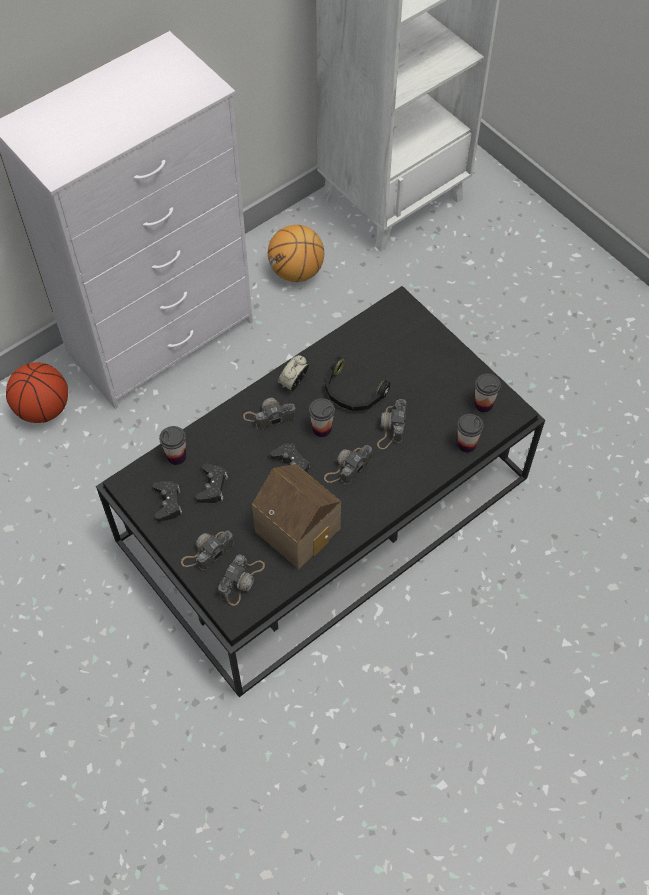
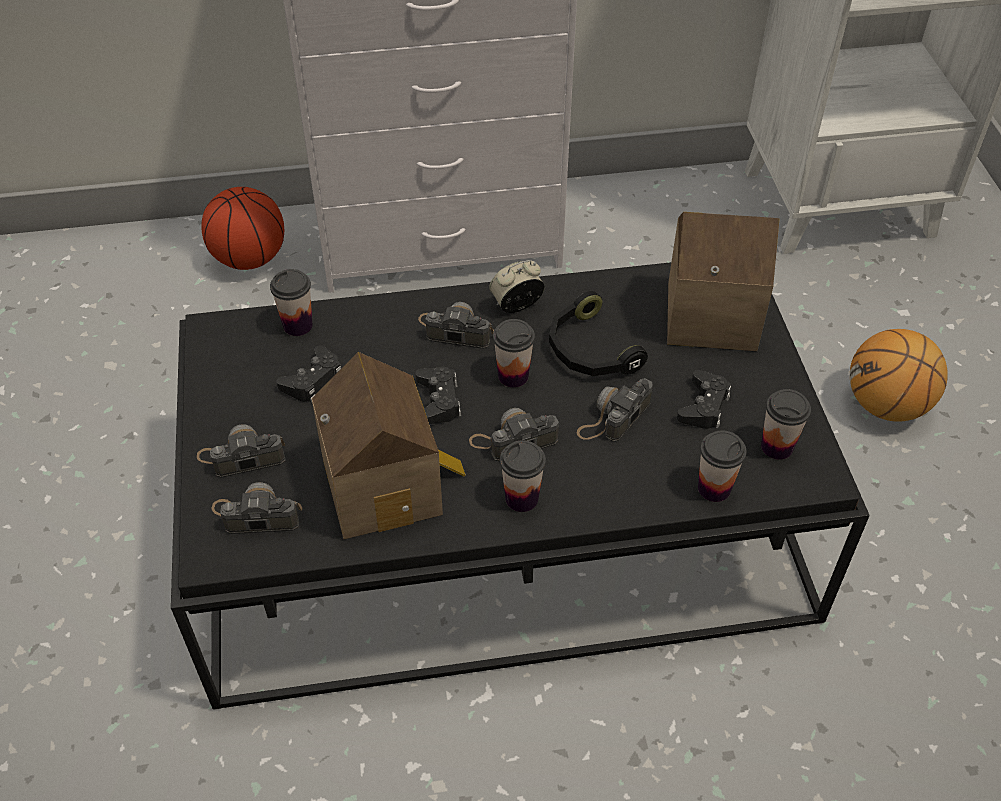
camera: 30 degrees right, 10 degrees down
(168, 503) = (242, 374): black game controller -> black game controller (704, 406)
(242, 580) = (256, 515): camera -> camera turned 150 degrees counterclockwise
(296, 271) = (656, 235): basketball -> basketball (886, 405)
(374, 499) = (521, 498): none -> cup
(402, 336) = (710, 312): none -> toy house

